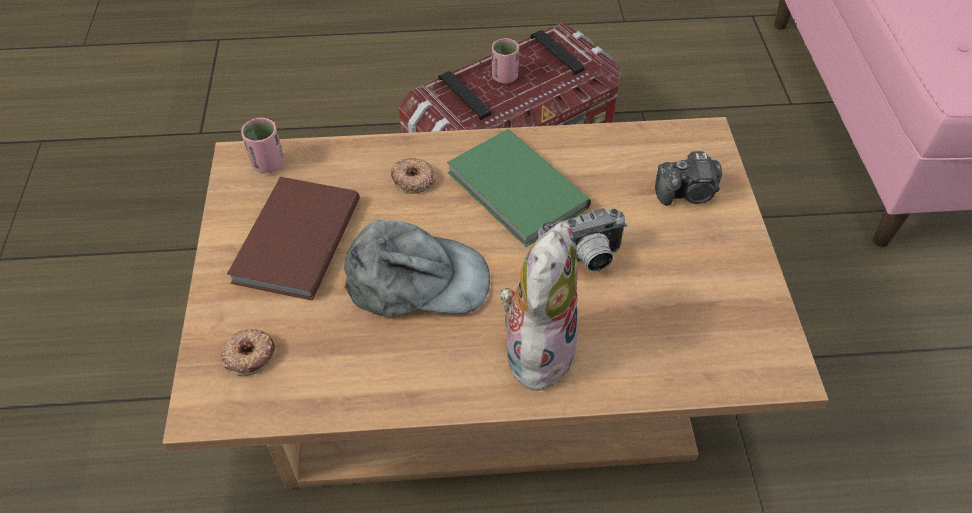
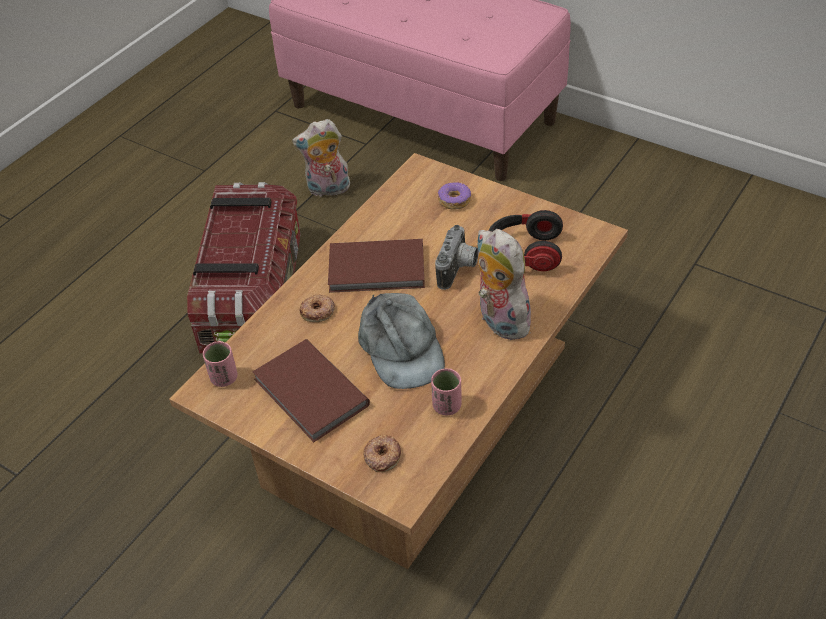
camera: 50 degrees left, 5 degrees down
(417, 280) = (401, 348): grey cap -> grey cap turned 120 degrees clockwise
(504, 77) = (229, 242): pink cup -> pink cup (447, 406)
(515, 192) = (378, 270): green book -> brown book
(671, 309) = (524, 253): none -> headphones
(688, 193) = (454, 200): camera -> donut
(697, 116) = (328, 190): none -> plush toy

